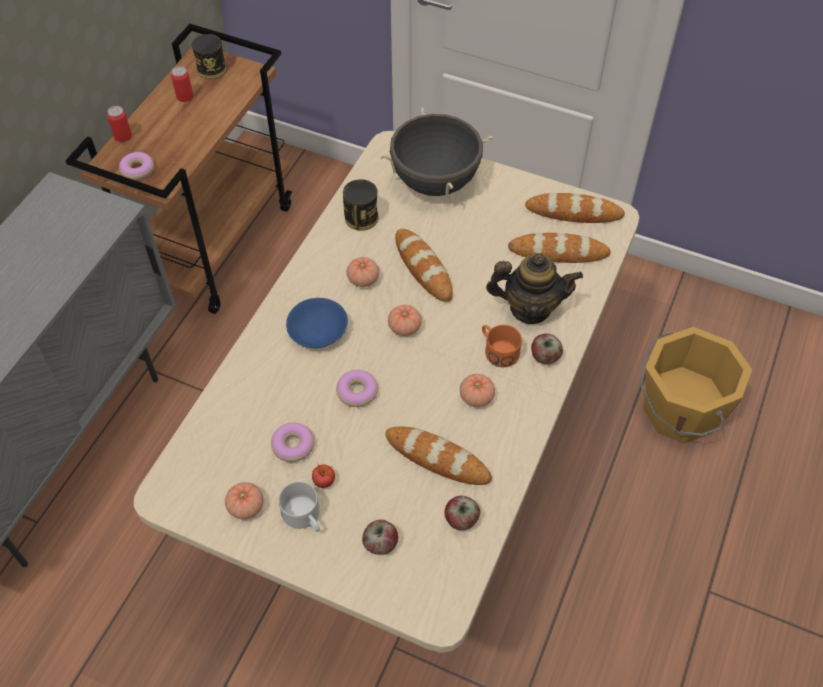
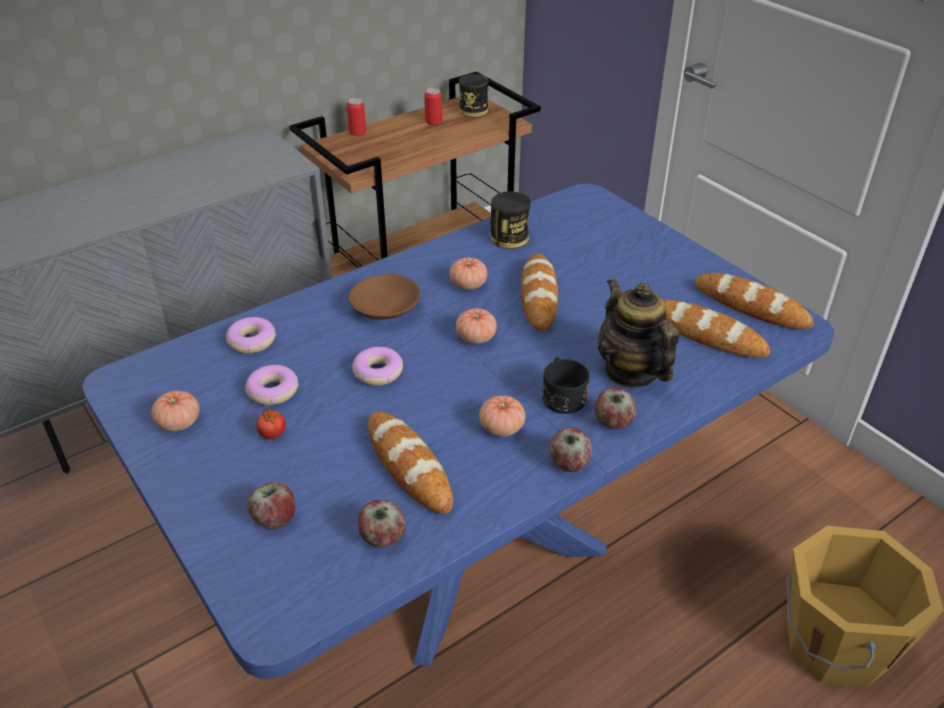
camera: 30 degrees right, 15 degrees down
(137, 170) = (348, 156): donut -> donut (252, 341)
(304, 517) = (223, 458): white mug -> none
(317, 331) = (384, 309): blue bowl -> brown bowl
(412, 467) = (472, 555): beige dining table -> blue dining table
(435, 182) = (610, 235): black cooking pot -> none
(497, 350) = (562, 395): orange mug -> black mug
(530, 308) = (631, 371): teapot -> teapot turned 150 degrees counterclockwise
(538, 404) = (568, 464): none -> apple

